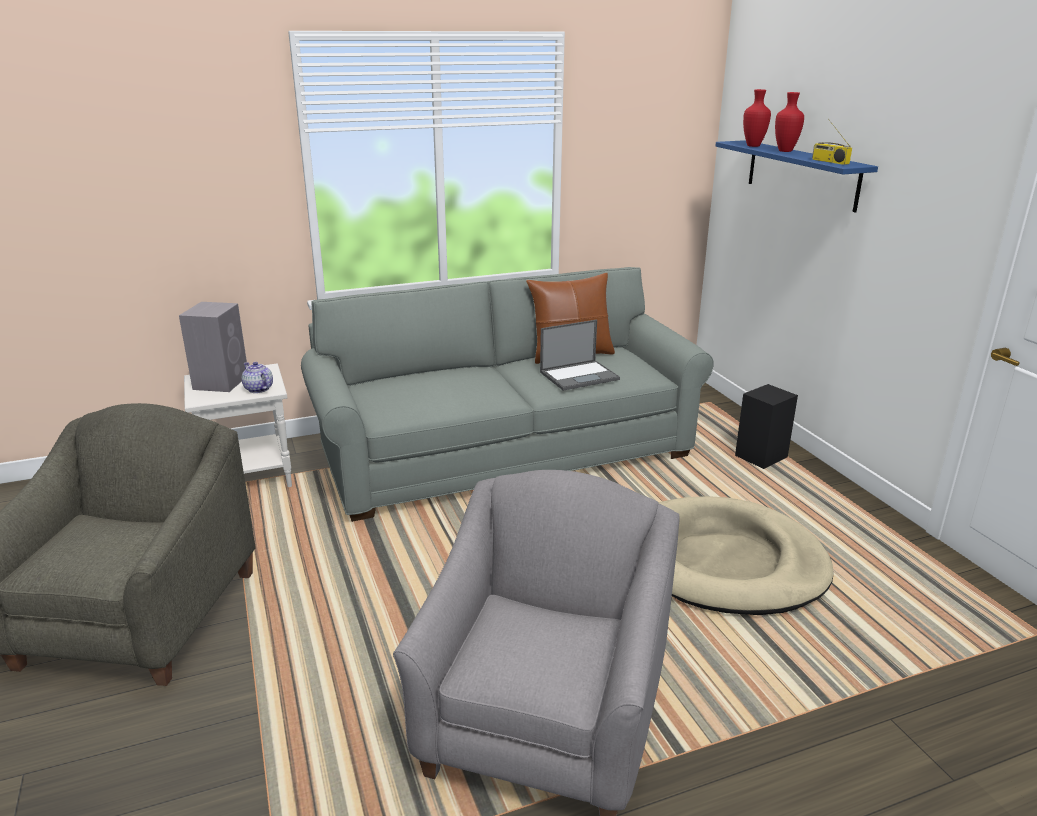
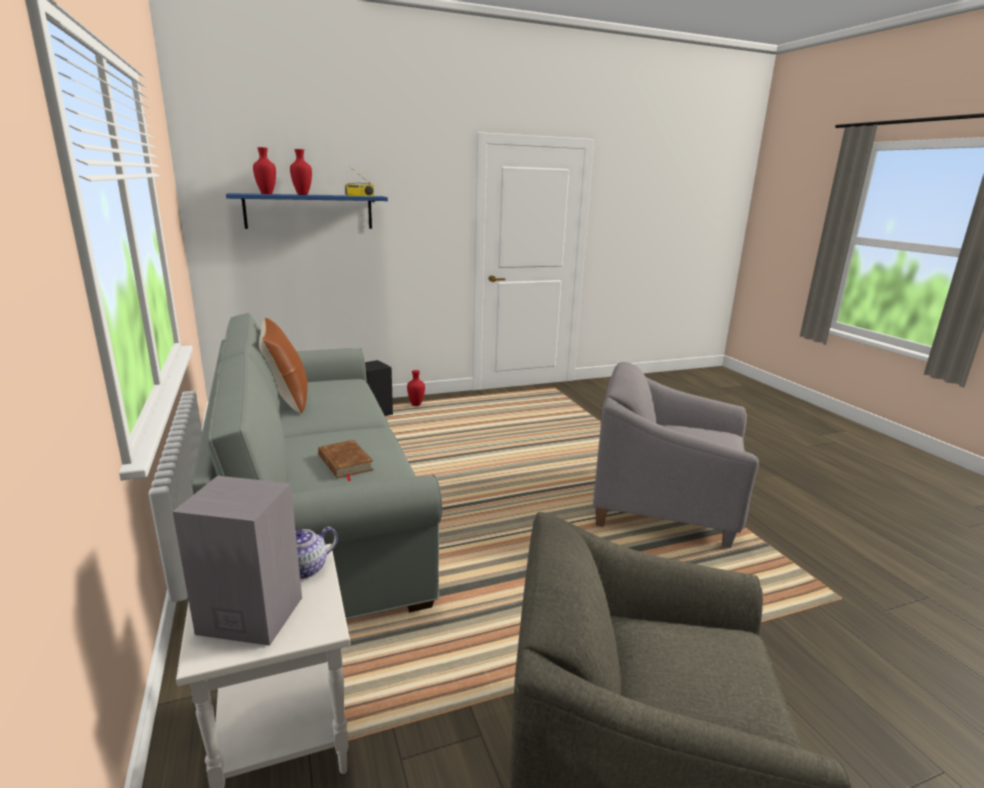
camera: 90 degrees left, 5 degrees down
(425, 391) = (345, 463): none -> brown book
(580, 375) = (342, 399): laptop -> none
(725, 562) = (502, 440): beige dog bed -> none
(813, 484) = (416, 405): none -> red vase

